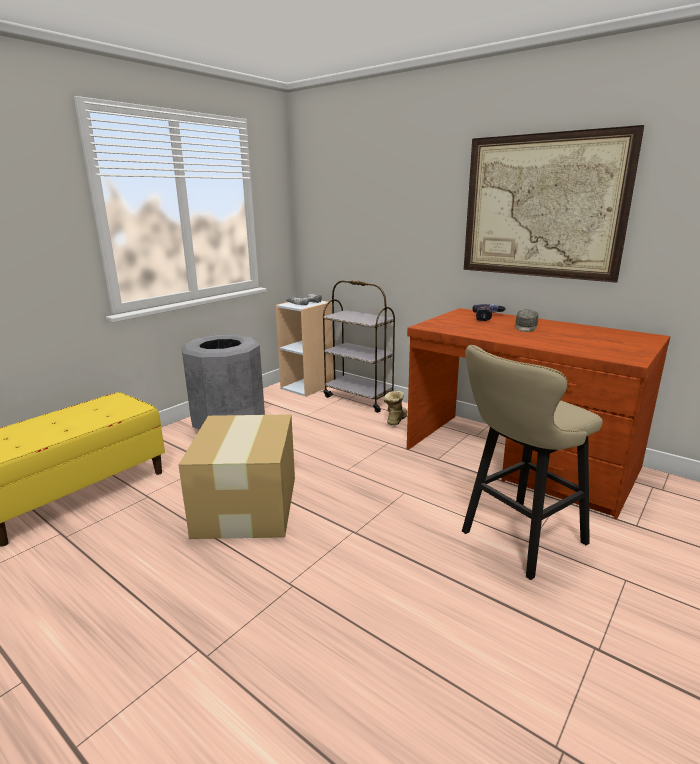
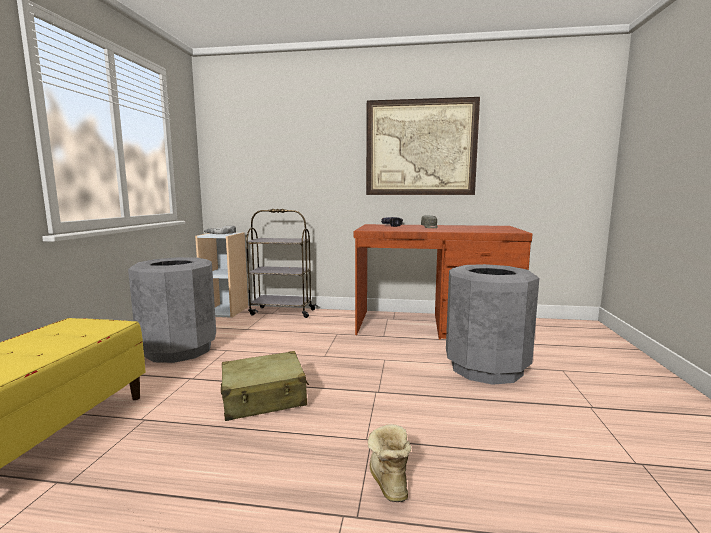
camera: 30 degrees left, 10 degrees down
(248, 504) = (264, 398): cardboard box -> beige suitcase
(395, 420) = (325, 320): boot -> boot (387, 482)
(514, 542) = (486, 368): beige stool -> grey trash can

